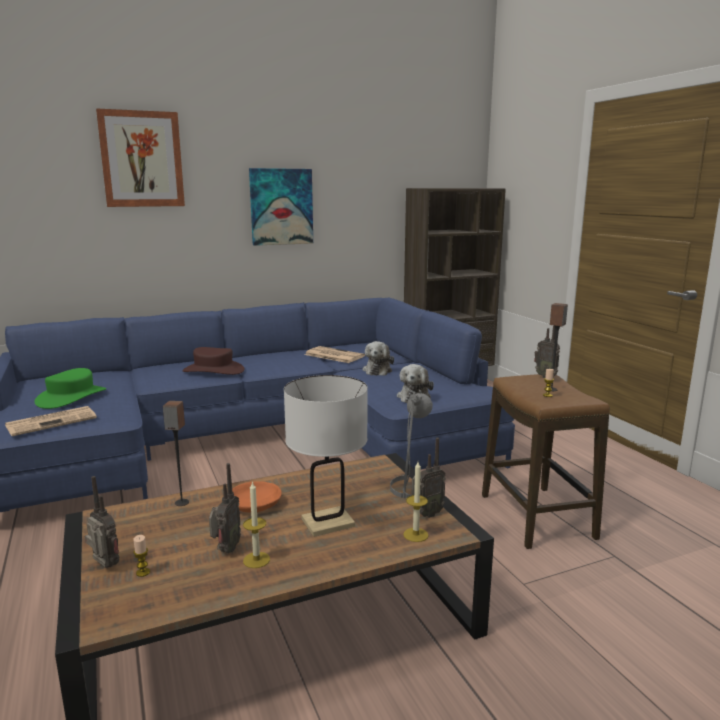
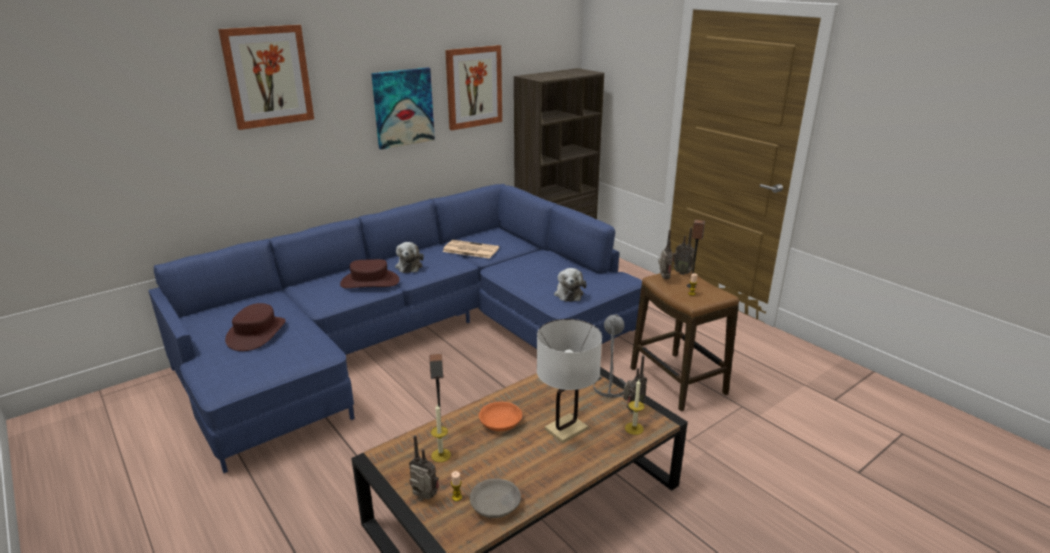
camera: 15 degrees left, 10 degrees up
(52, 421) = (264, 365): newspaper -> none
(71, 397) = (256, 333): green hat -> brown hat
(181, 589) = (496, 505): none -> grey bowl
(225, 550) = (505, 467): radio -> radio (663, 279)
(256, 560) = (534, 470): candle -> candle (441, 455)
(360, 195) = (474, 87): none -> picture
(377, 370) = (520, 264): plush toy -> plush toy (409, 266)

